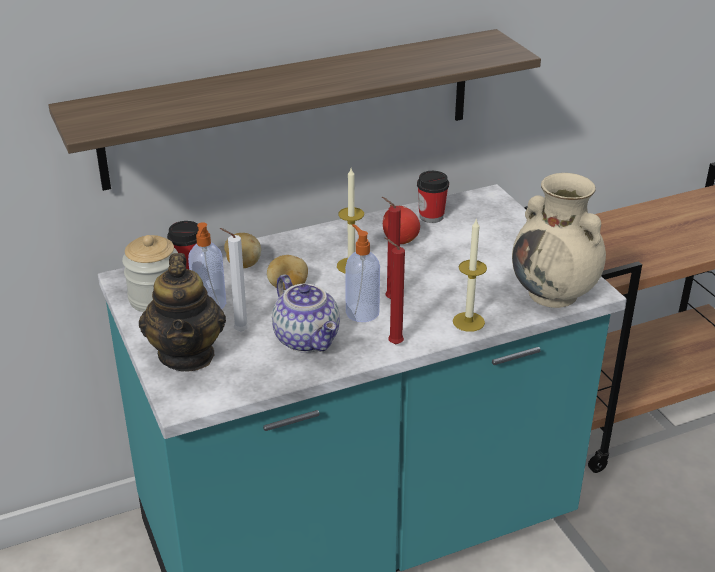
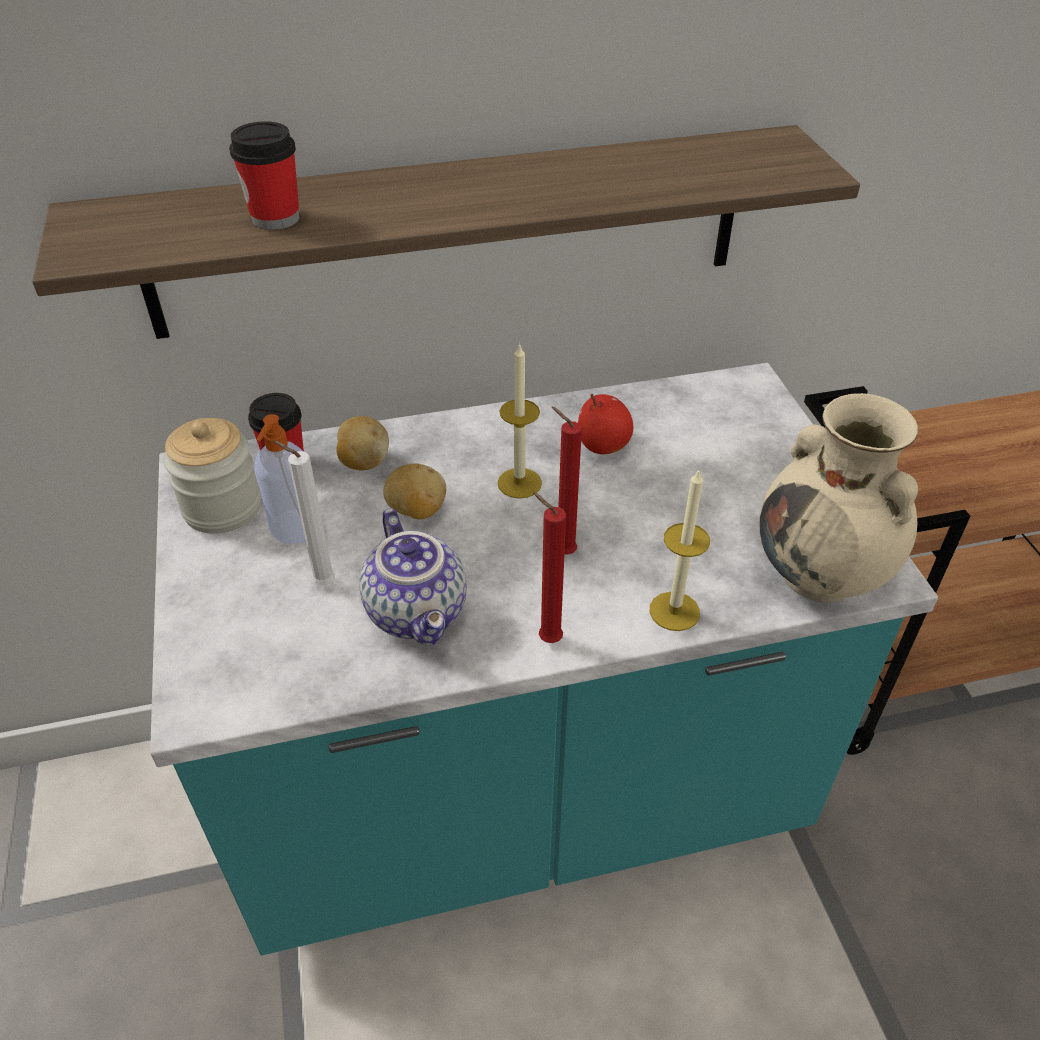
camera: 10 degrees right, 10 degrees up
(187, 354) = (232, 617): teapot -> none
(361, 312) = (513, 570): soap dispenser -> none
(431, 216) = (658, 408): cup -> cup (275, 218)

